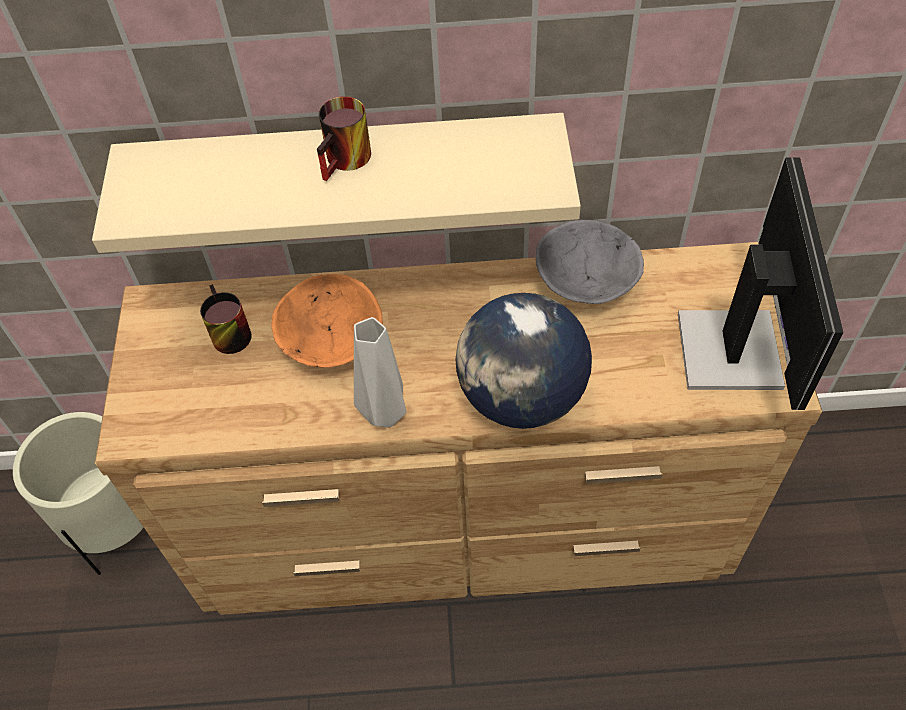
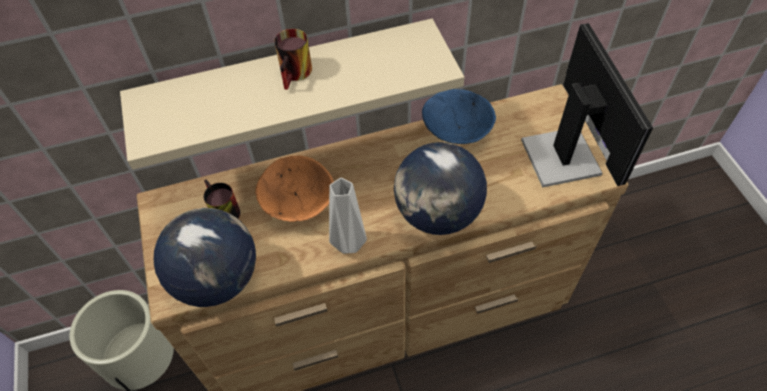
camera: 15 degrees left, 0 degrees up
(196, 423) = (218, 279): none -> globe
(587, 284) = (457, 132): grey bowl -> blue bowl

